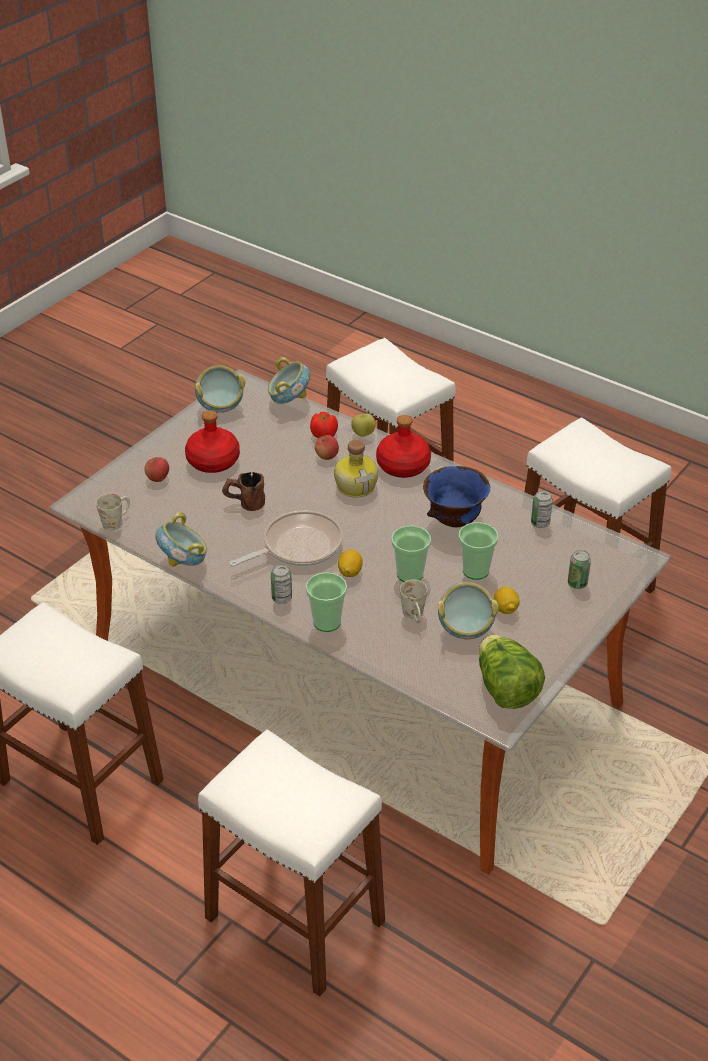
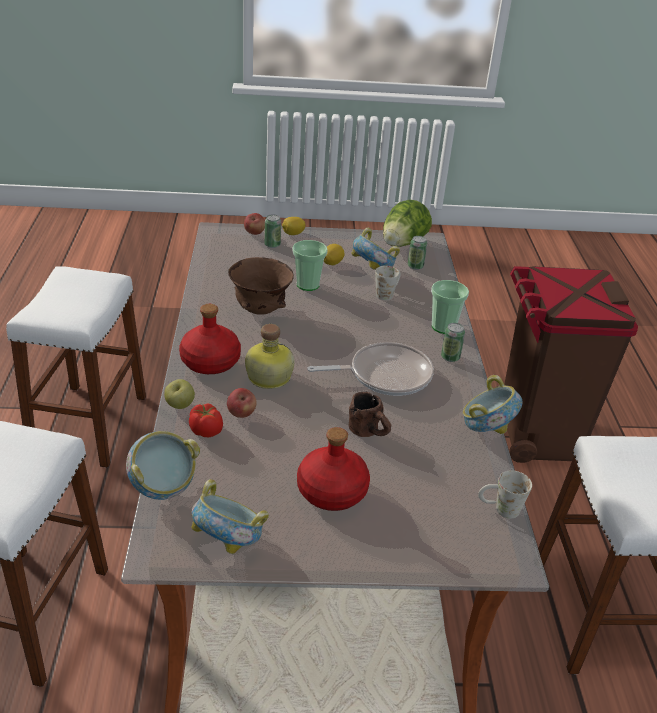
camera: 130 degrees left, 5 degrees down
(158, 478) = (405, 519): apple -> apple (254, 233)
(295, 919) = (536, 433): white stool -> brown trash can
(298, 546) = (385, 375): frying pan -> frying pan turned 150 degrees clockwise
(350, 572) = (379, 337): lemon -> lemon (293, 234)
(410, 574) = (347, 310): cup -> none
(454, 522) = (261, 311): blue bowl -> brown bowl
(540, 523) = (220, 274): can -> can (415, 266)

